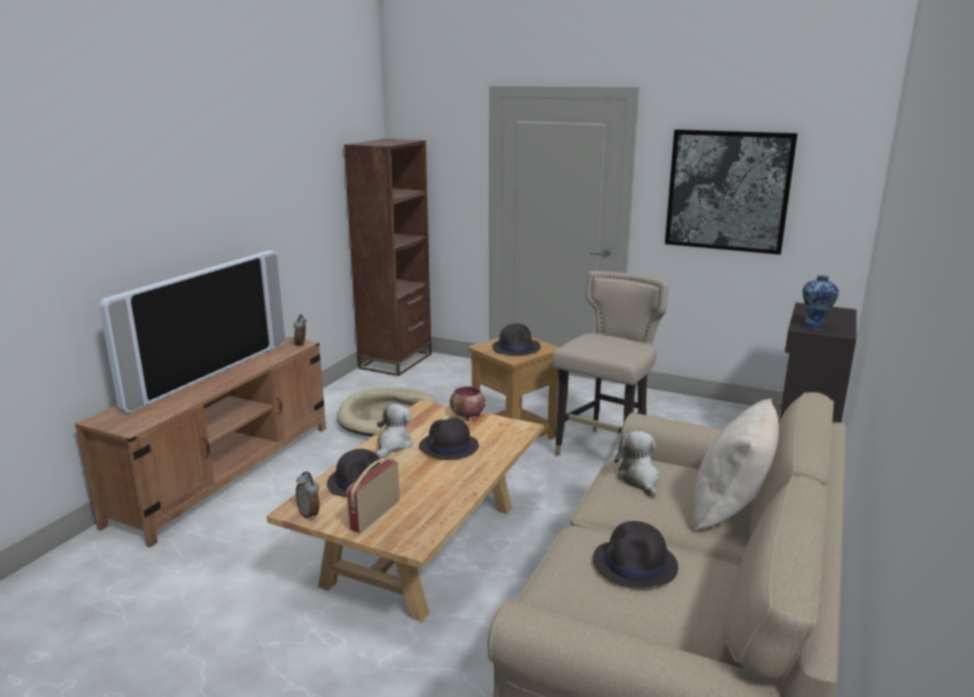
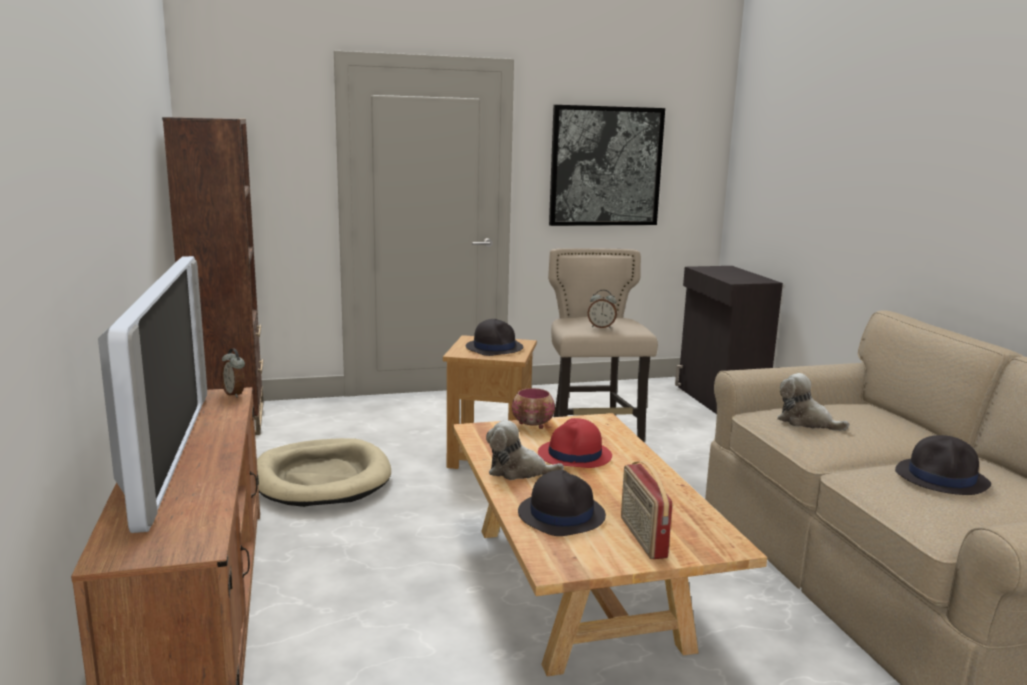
camera: 40 degrees left, 5 degrees down
(310, 514) = (579, 563): alarm clock -> alarm clock (601, 327)
(393, 445) = (518, 471): plush toy -> plush toy turned 60 degrees counterclockwise
(448, 447) = (575, 455): black hat -> red hat
(730, 509) = (898, 423): beige pillow -> none
(815, 326) = (739, 279): vase -> none

